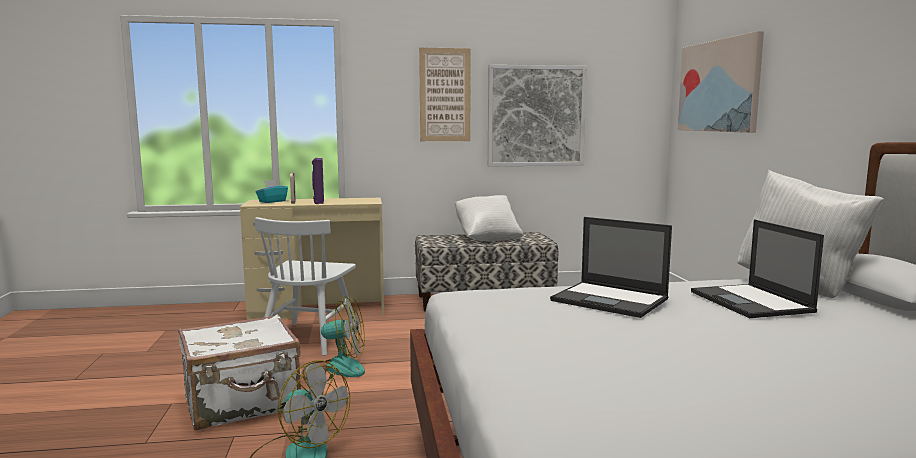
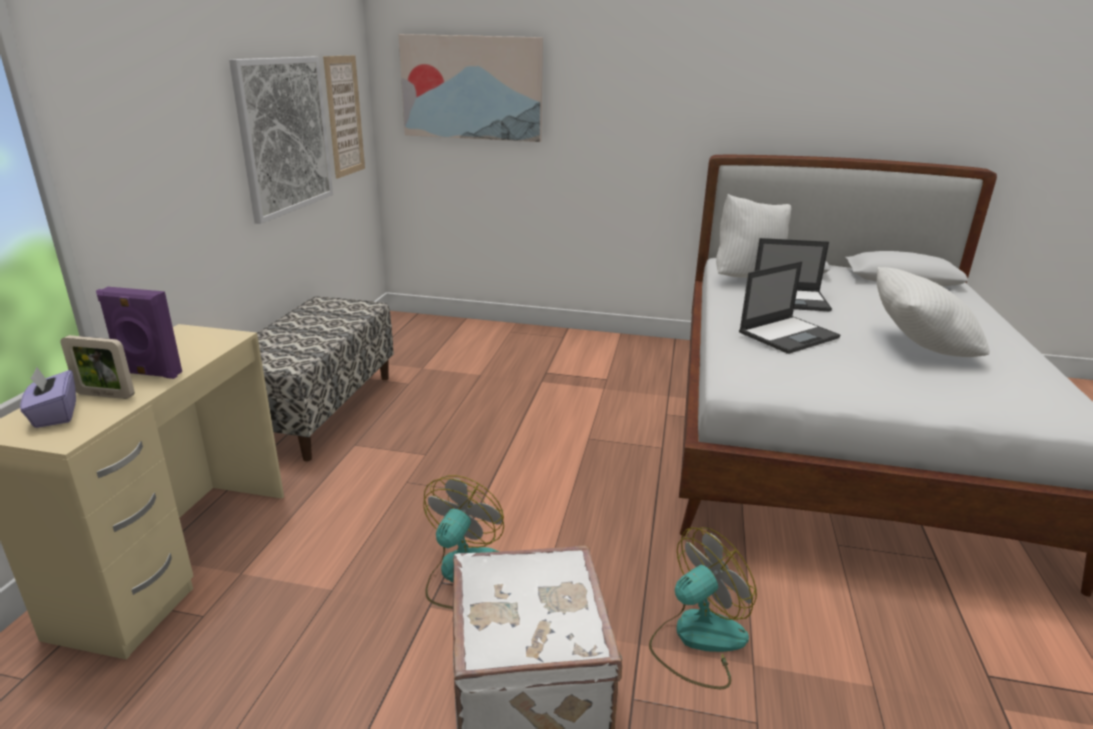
camera: 70 degrees left, 15 degrees up
(272, 201) = (54, 415): turquoise tissue box -> purple tissue box
(309, 338) = (313, 586): white chair -> none
(445, 95) = (190, 117): picture -> picture (344, 116)
(487, 238) = (307, 327): white pillow -> white pillow (919, 347)

